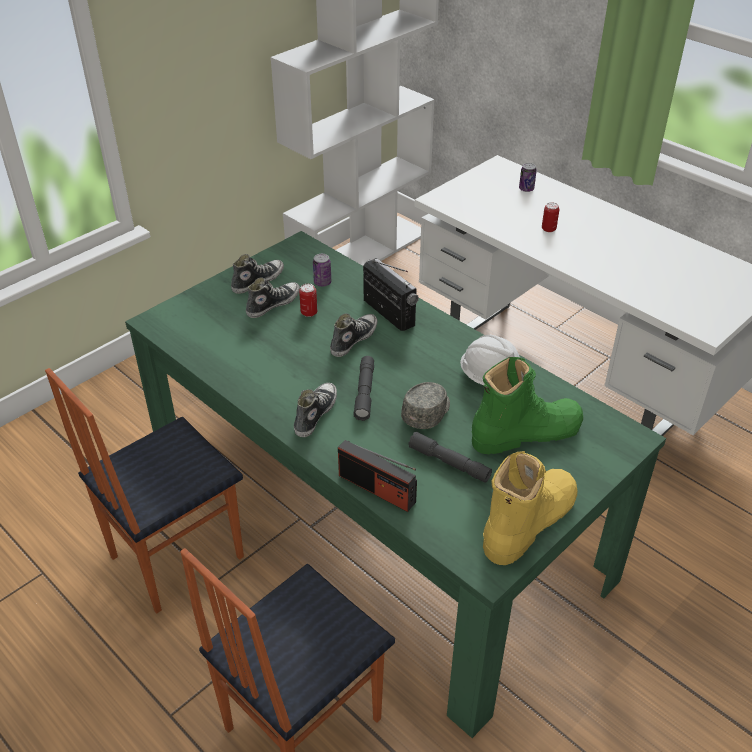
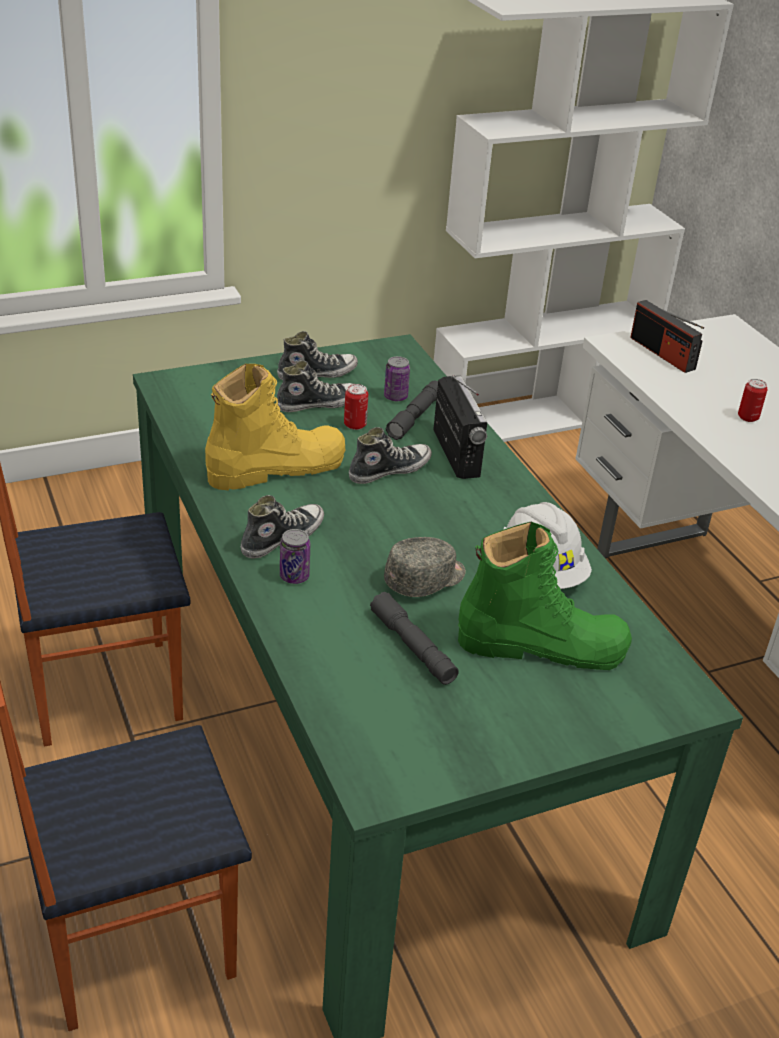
camera: 20 degrees right, 5 degrees down
(364, 392) = (361, 533): grey flashlight -> grey flashlight (415, 417)
(377, 489) = (298, 645): radio -> radio (662, 353)
(526, 189) = (748, 363): can -> can (294, 576)
(528, 522) = (470, 752): yellow boot -> yellow boot (276, 468)

